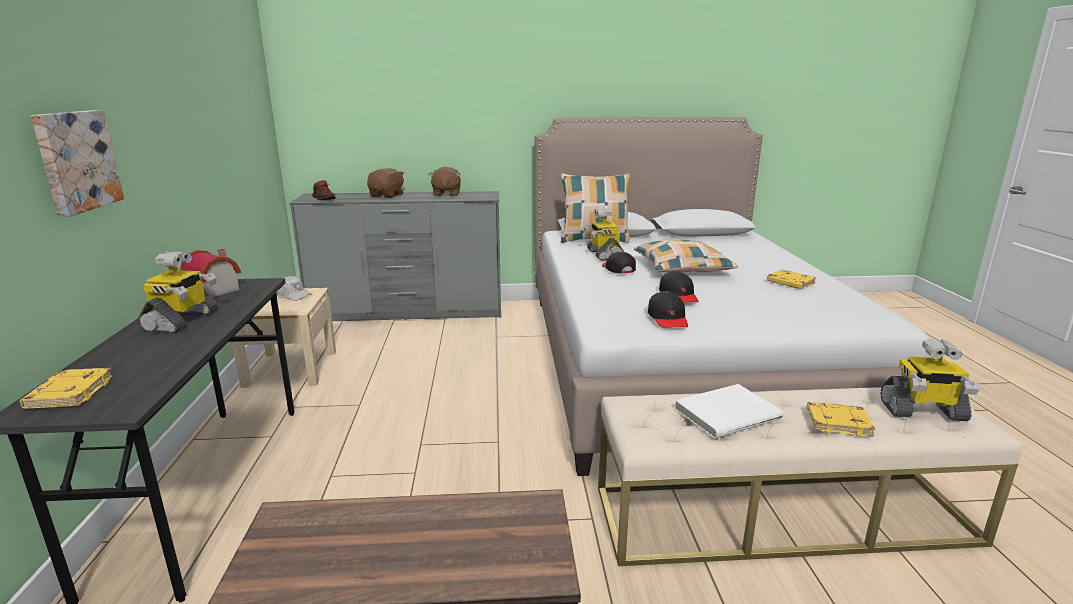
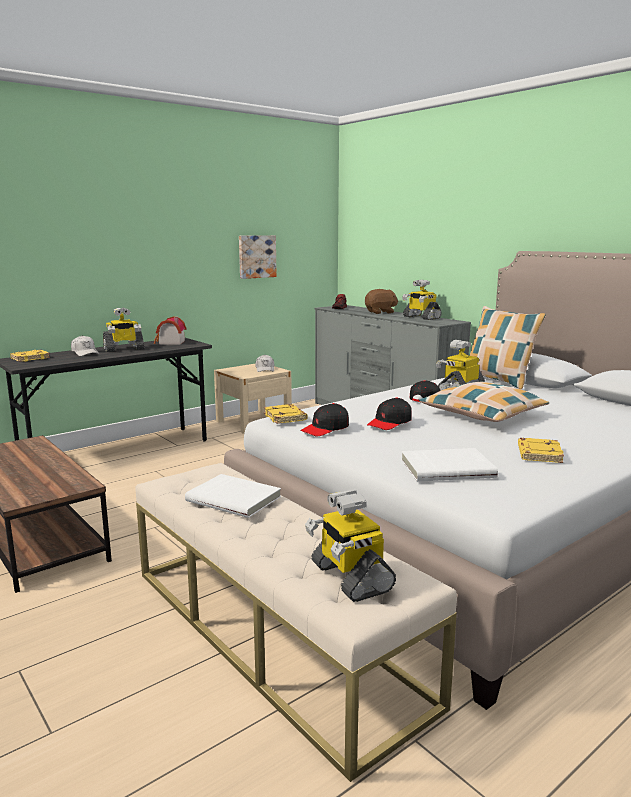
camera: 55 degrees right, 5 degrees down
(75, 161) = (99, 253): picture -> picture (256, 256)
(139, 348) = (85, 353): none -> white cap
(446, 194) = (421, 317): brown plush toy -> toy robot
(803, 311) = (446, 468): none -> white book
(838, 422) = (270, 540): yellow book -> yellow book (286, 417)

